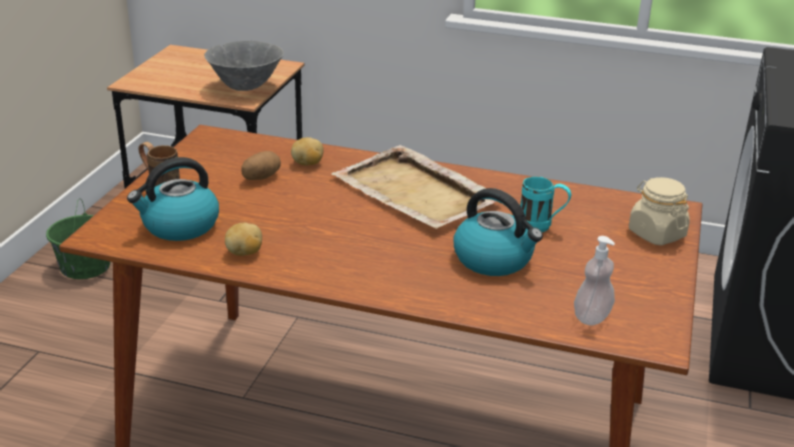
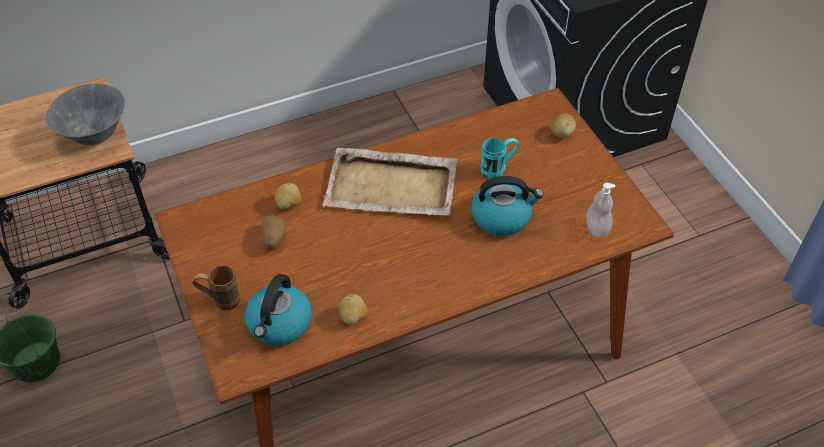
camera: 40 degrees left, 20 degrees up
(656, 234) = (562, 133): beige jar -> potato

